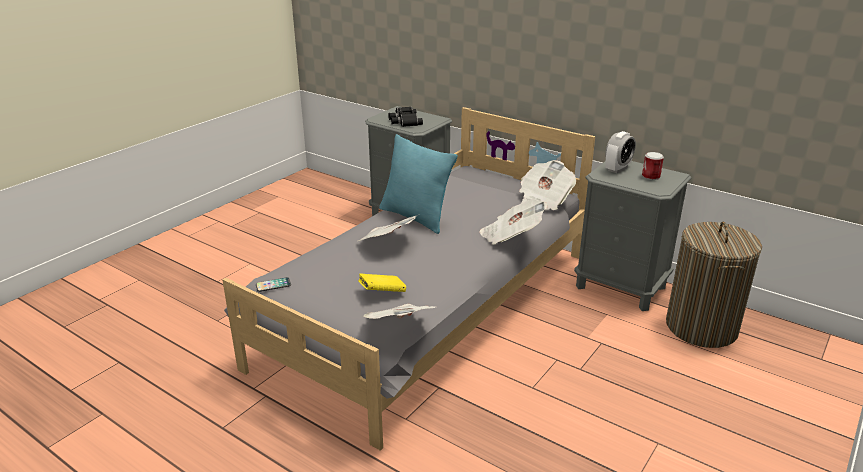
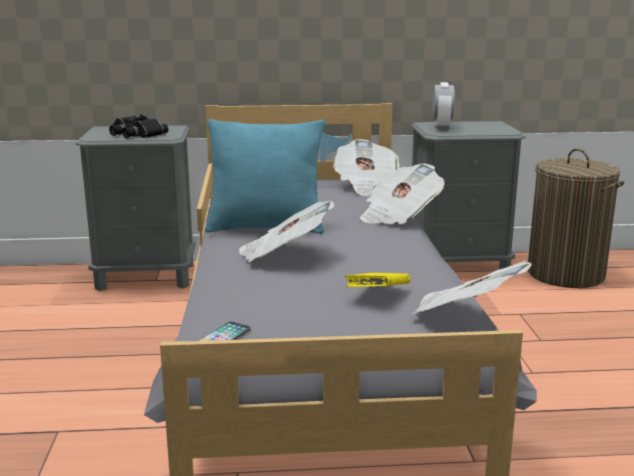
camera: 40 degrees left, 10 degrees down
(650, 176) = (479, 126): can -> none

